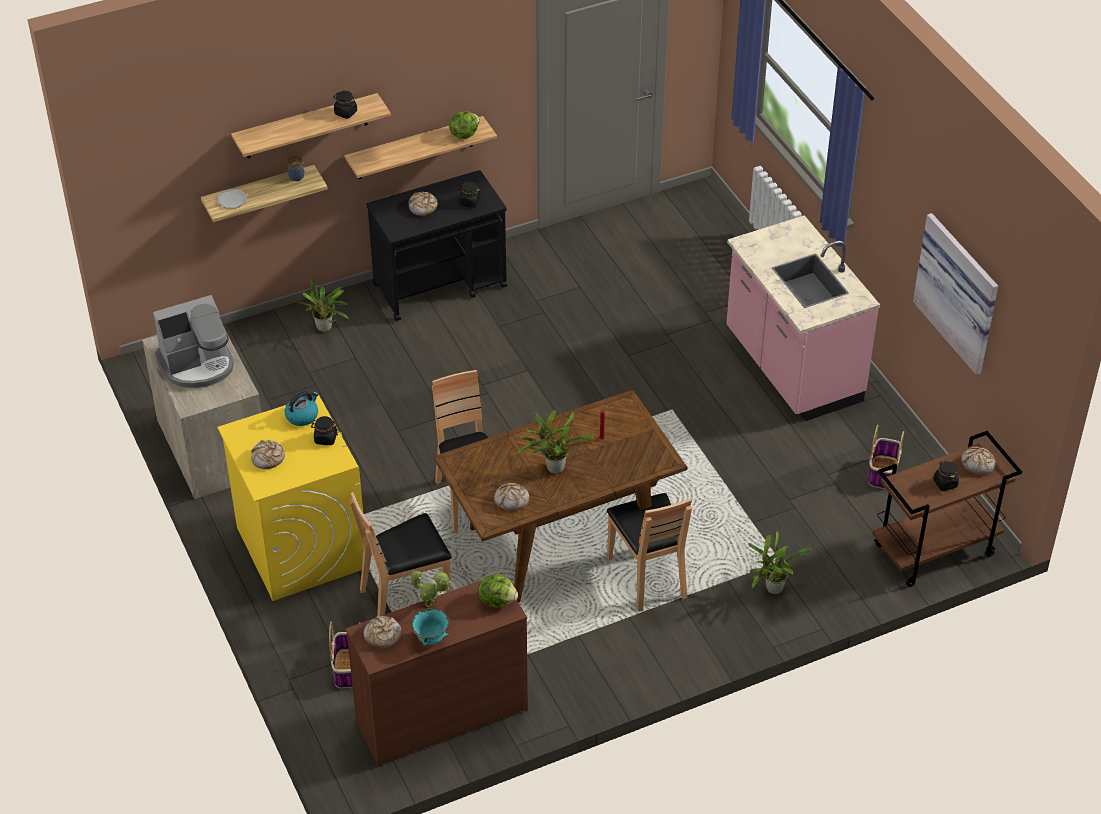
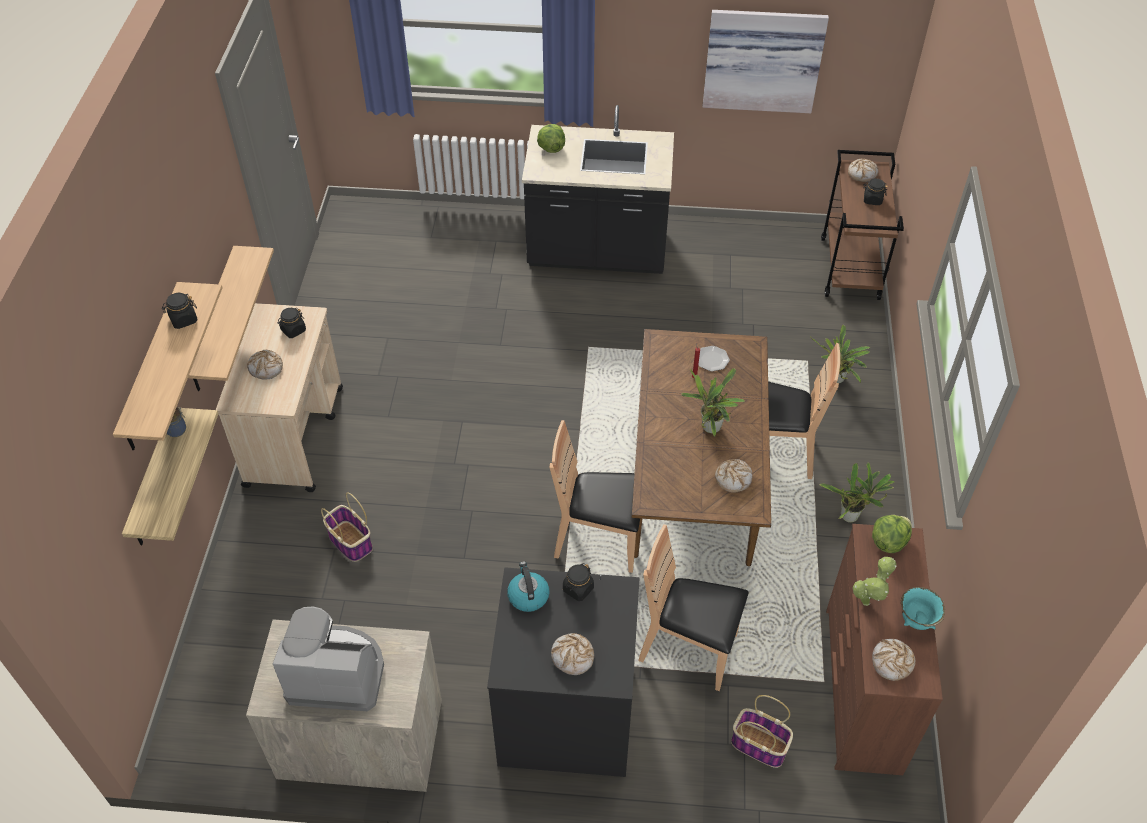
camera: 60 degrees left, 5 degrees up
(197, 365) = (336, 673): coffee machine -> coffee machine turned 90 degrees counterclockwise
(232, 200) = (158, 504): plate -> plate (712, 359)
(301, 546) = (565, 715): yellow washing machine -> black washing machine
(325, 329) = (271, 556): potted plant -> potted plant (852, 516)
(406, 595) = (689, 649): brown chair -> brown chair turned 105 degrees clockwise
(441, 285) = (295, 435): black cart -> beige cart
(464, 134) = (247, 270): lettuce -> lettuce (551, 148)
(791, 368) = (597, 253): pink counter -> black counter
(882, 472) = (749, 257): basket -> basket (350, 541)

